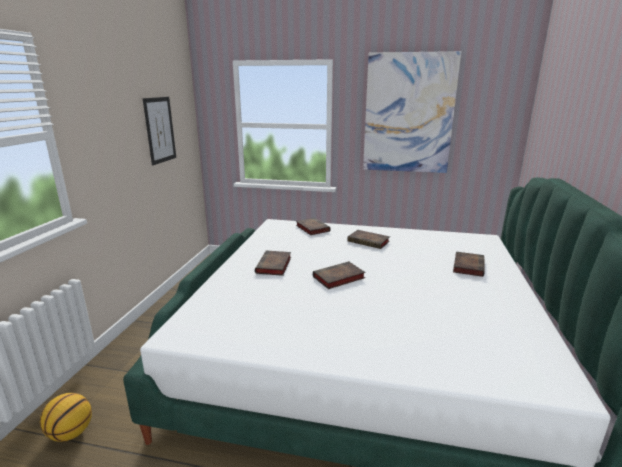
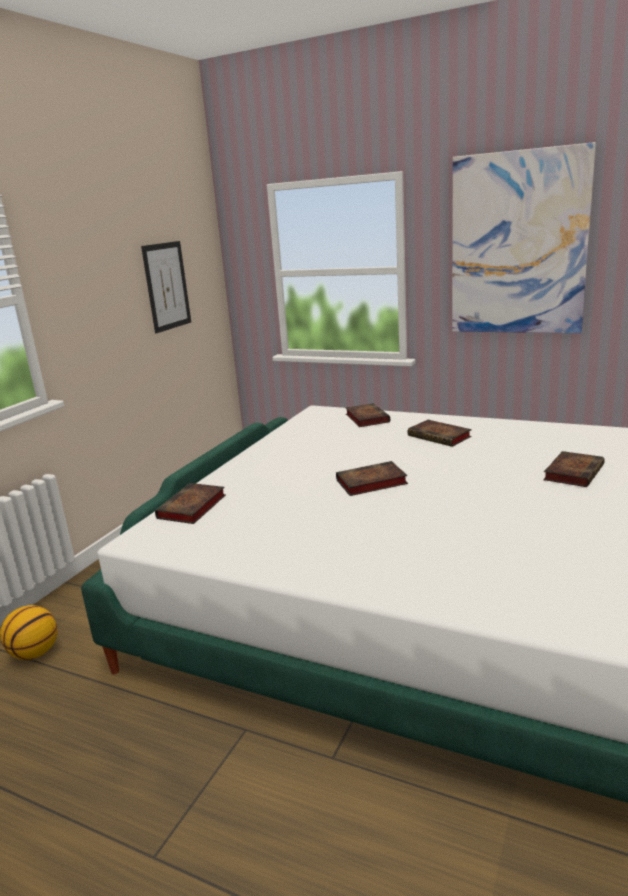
camera: 15 degrees right, 0 degrees up
(274, 266) = (291, 465): book -> book (191, 508)

